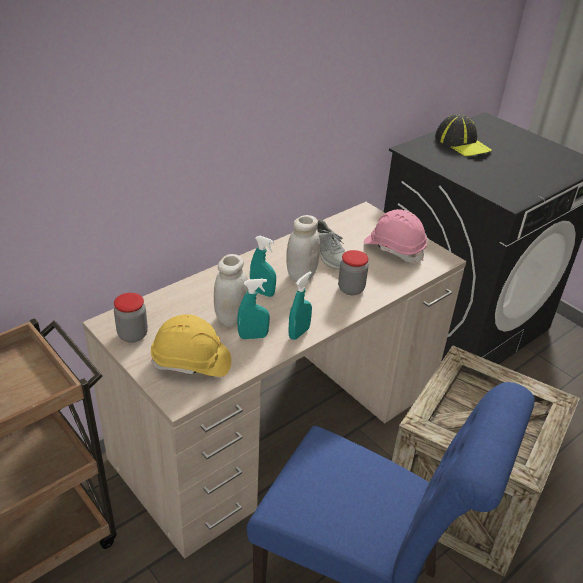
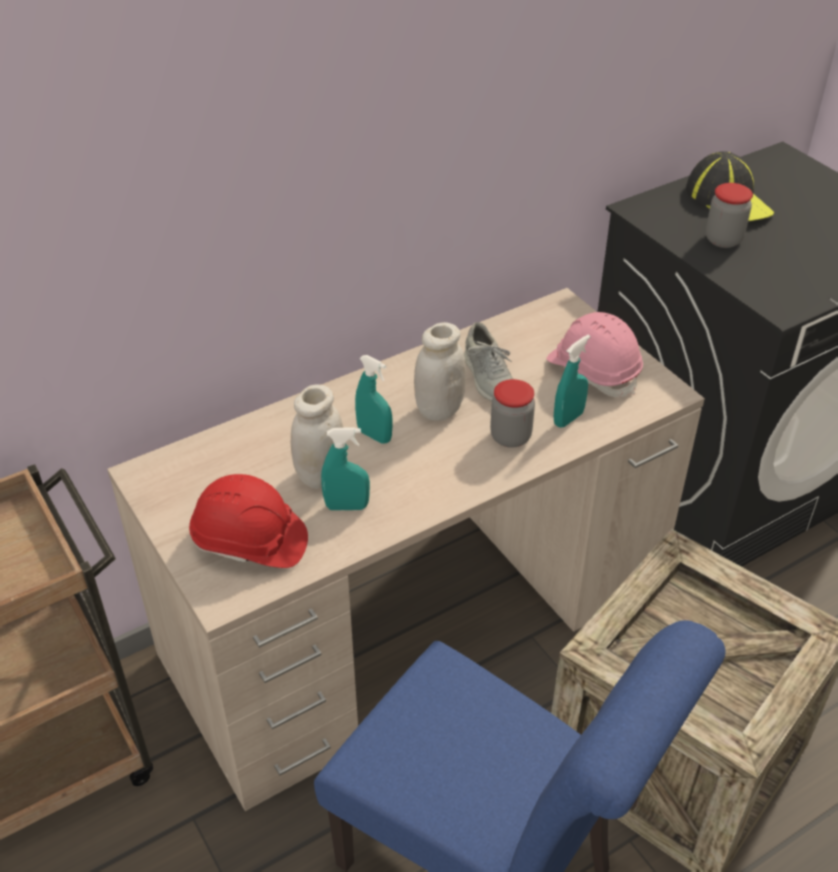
camera: 10 degrees right, 5 degrees up
(132, 335) = (174, 493): jar -> jar (723, 240)
(191, 362) = (250, 542): yellow hard hat -> red hard hat
(299, 333) = (416, 505): turquoise spray bottle -> turquoise spray bottle (568, 419)

